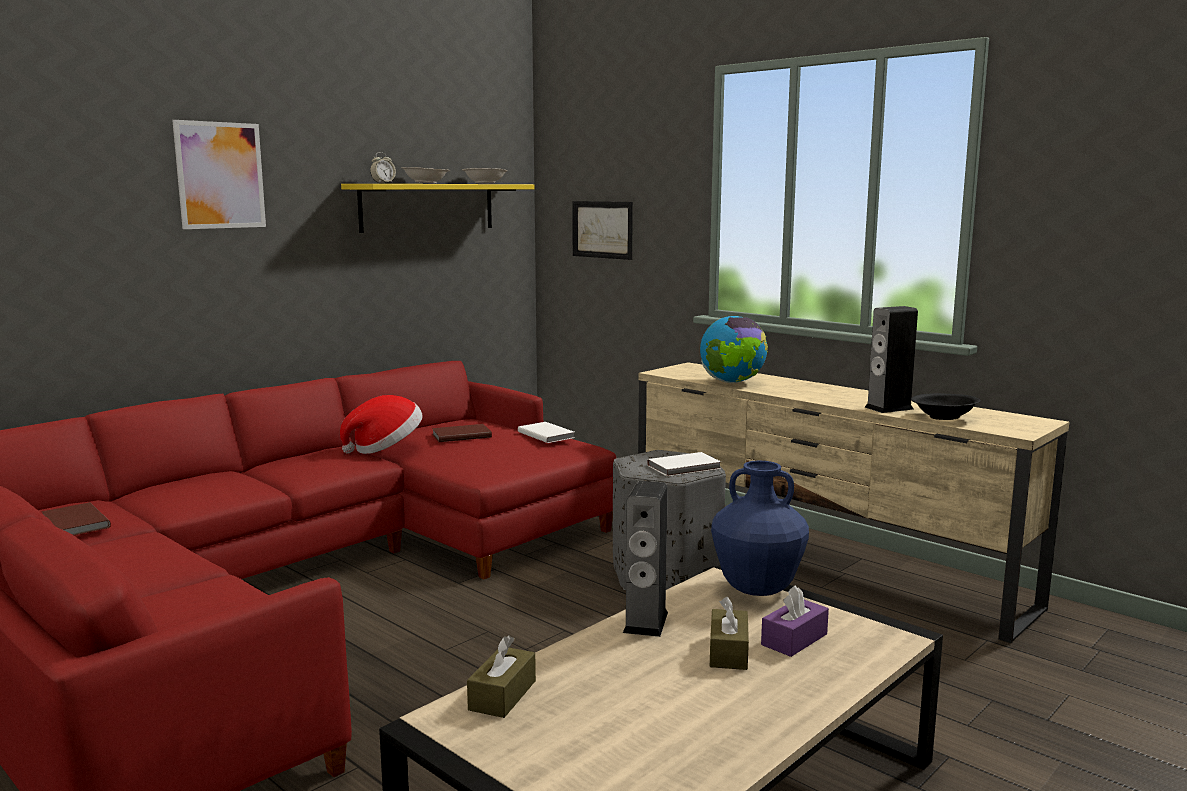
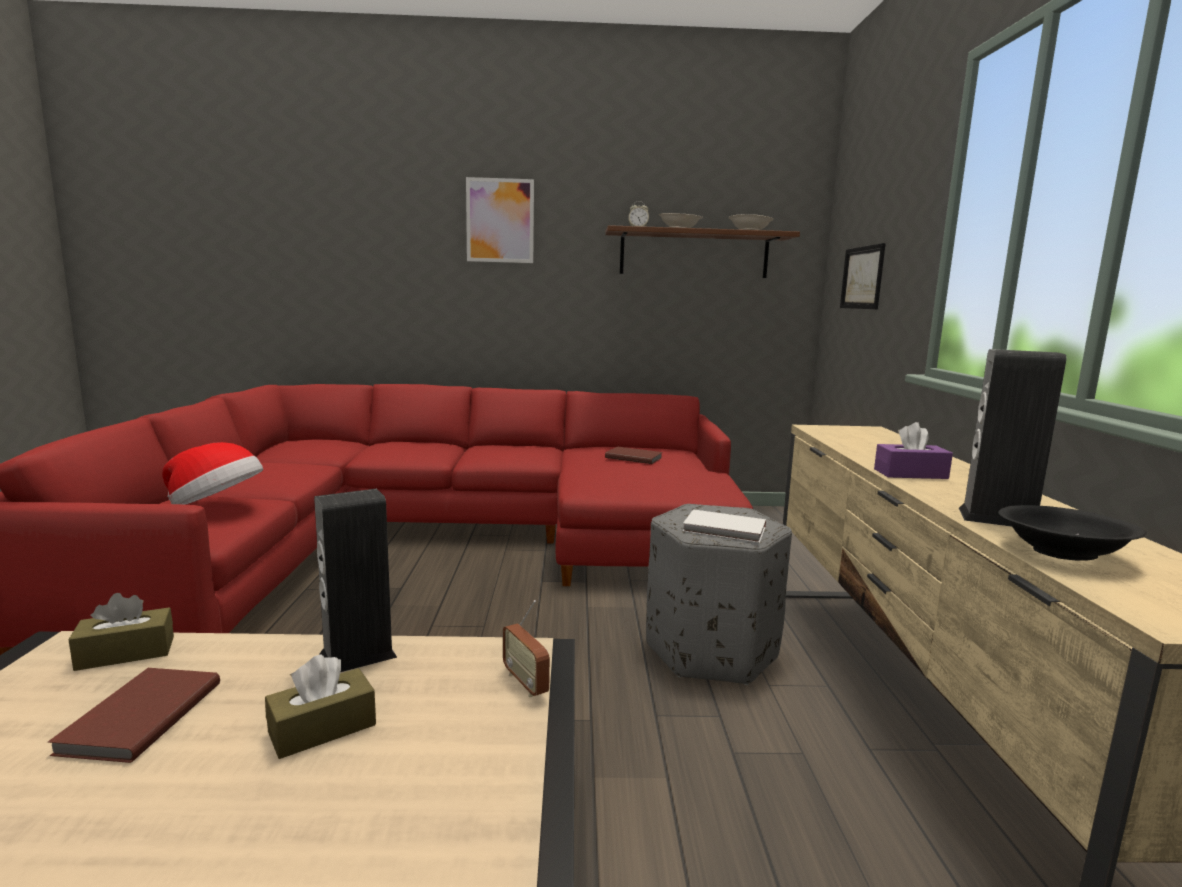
camera: 45 degrees right, 0 degrees up
(74, 524) = (306, 449): brown book -> brown book (137, 718)
(385, 448) = (565, 453): hat -> hat (216, 506)
(428, 207) = (694, 254): yellow shelf -> brown shelf
(546, 434) = (705, 473): white book -> none
(732, 382) = (863, 449): globe -> none
(758, 589) = (525, 683): blue vase -> radio
(794, 639) = (403, 760): purple tissue box -> purple tissue box (910, 474)

